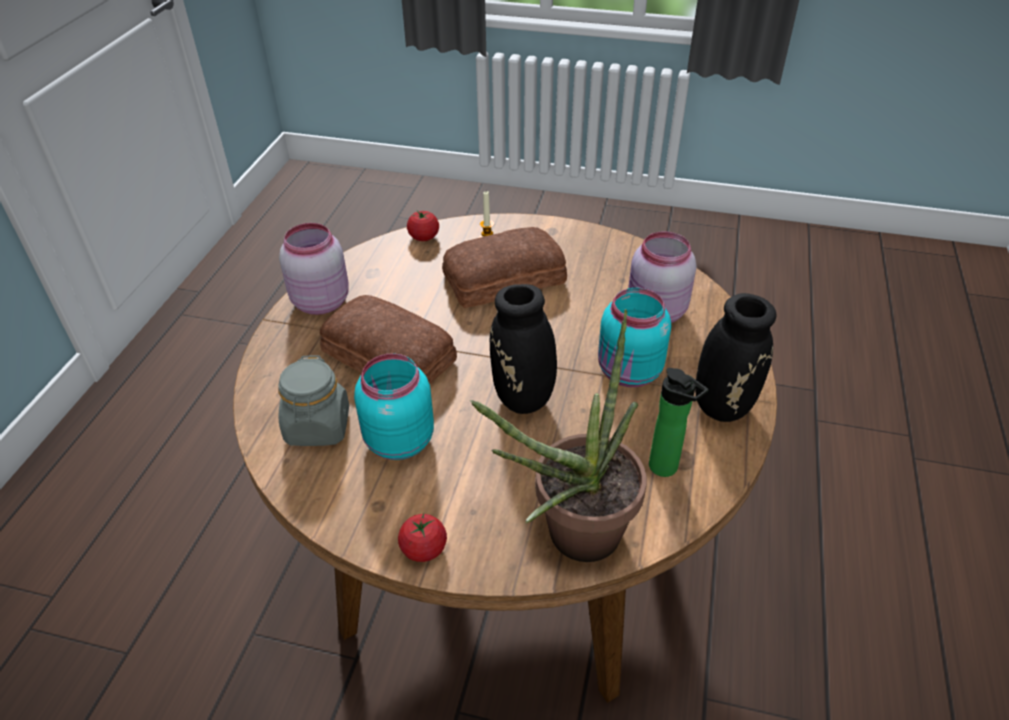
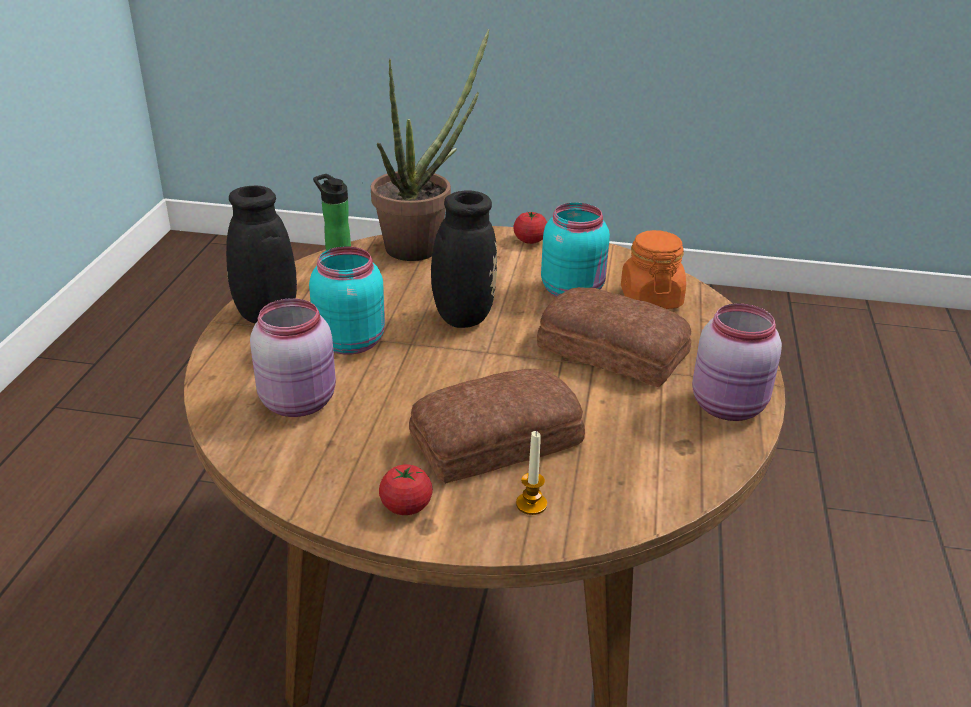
camera: 175 degrees right, 10 degrees down
(318, 427) = (650, 298): grey jar -> orange jar
(424, 237) = (635, 508): tomato -> tomato (406, 506)

